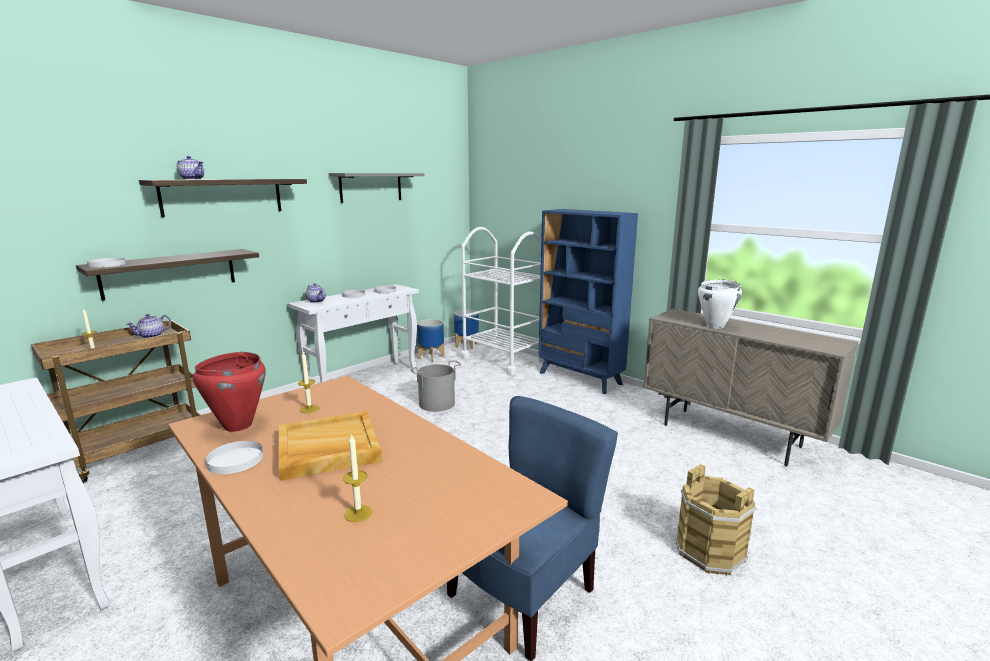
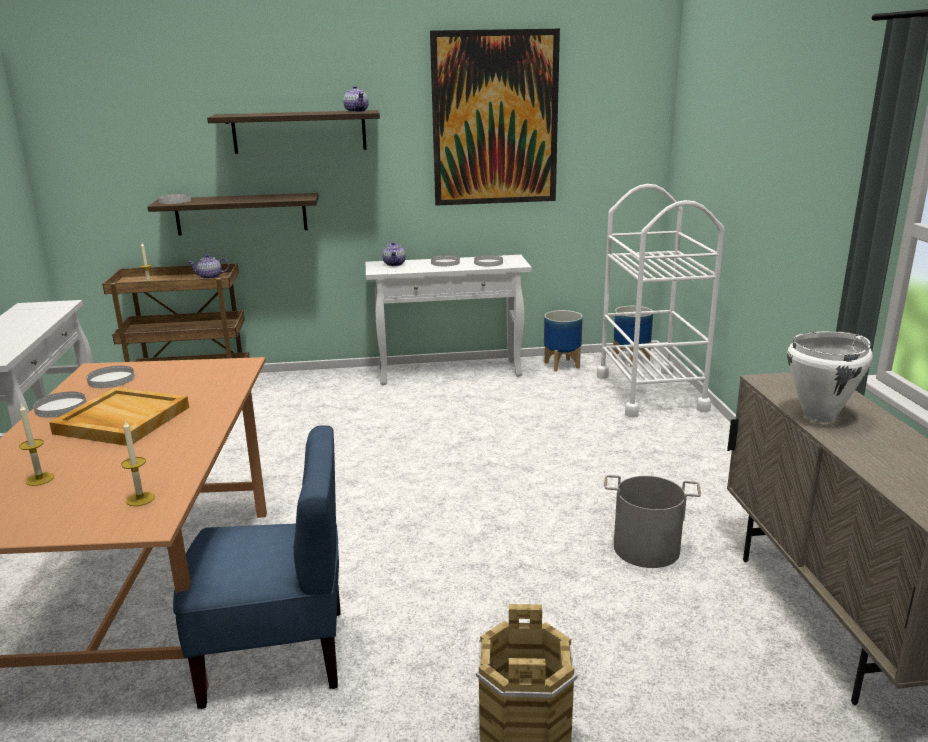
camera: 40 degrees right, 5 degrees up
(193, 179) = (259, 114): teapot -> teapot (357, 111)
(237, 426) = (111, 379): red cooking pot -> white plate
(309, 409) = (176, 381): candle -> candle (140, 499)
(371, 187) = (495, 119): grey shelf -> picture
(437, 404) = (484, 426): grey bucket -> grey bucket (646, 549)
(580, 378) = (721, 451): blue bookcase -> none

